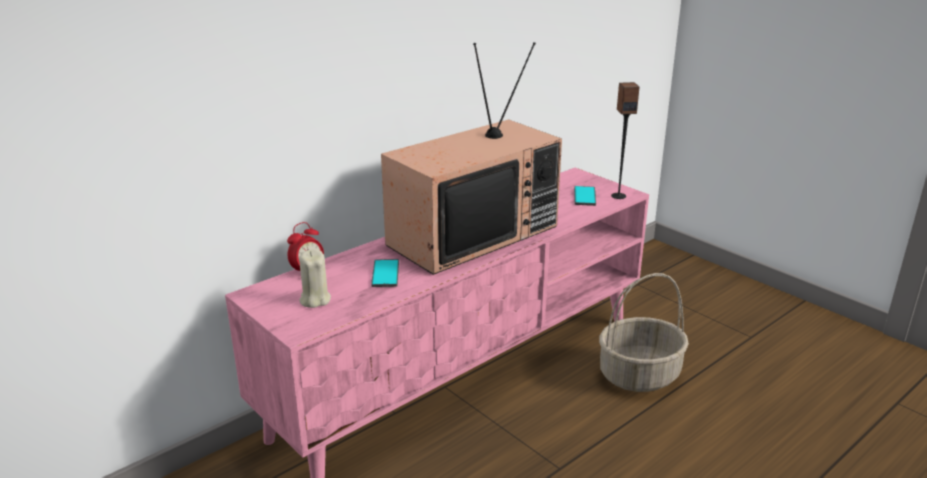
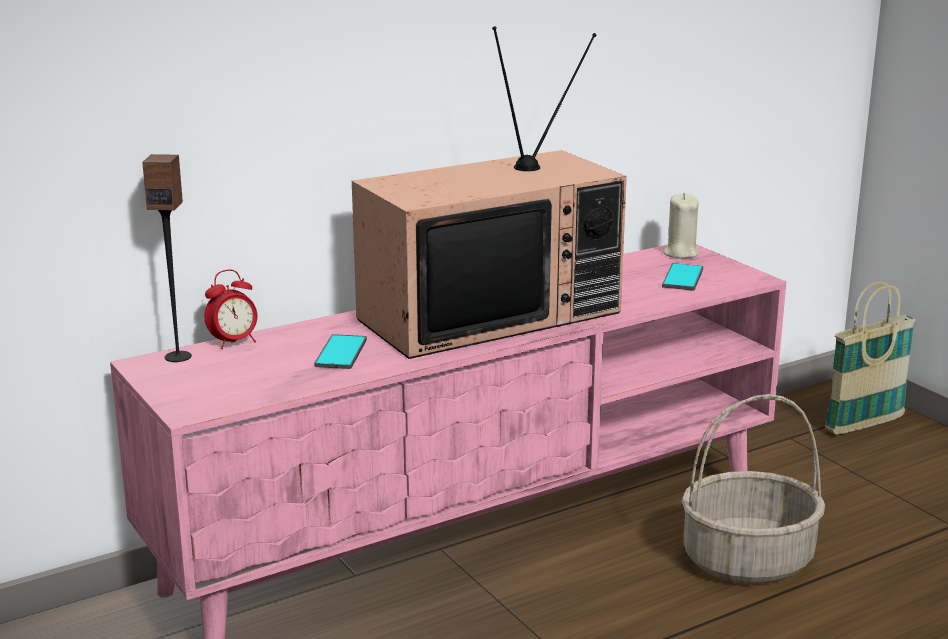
camera: 10 degrees right, 5 degrees down
(315, 299) = (229, 376): beige candle -> beige candle (680, 253)
(618, 196) = (736, 280): speaker -> speaker (178, 356)
(678, 271) = (864, 425): none -> basket

